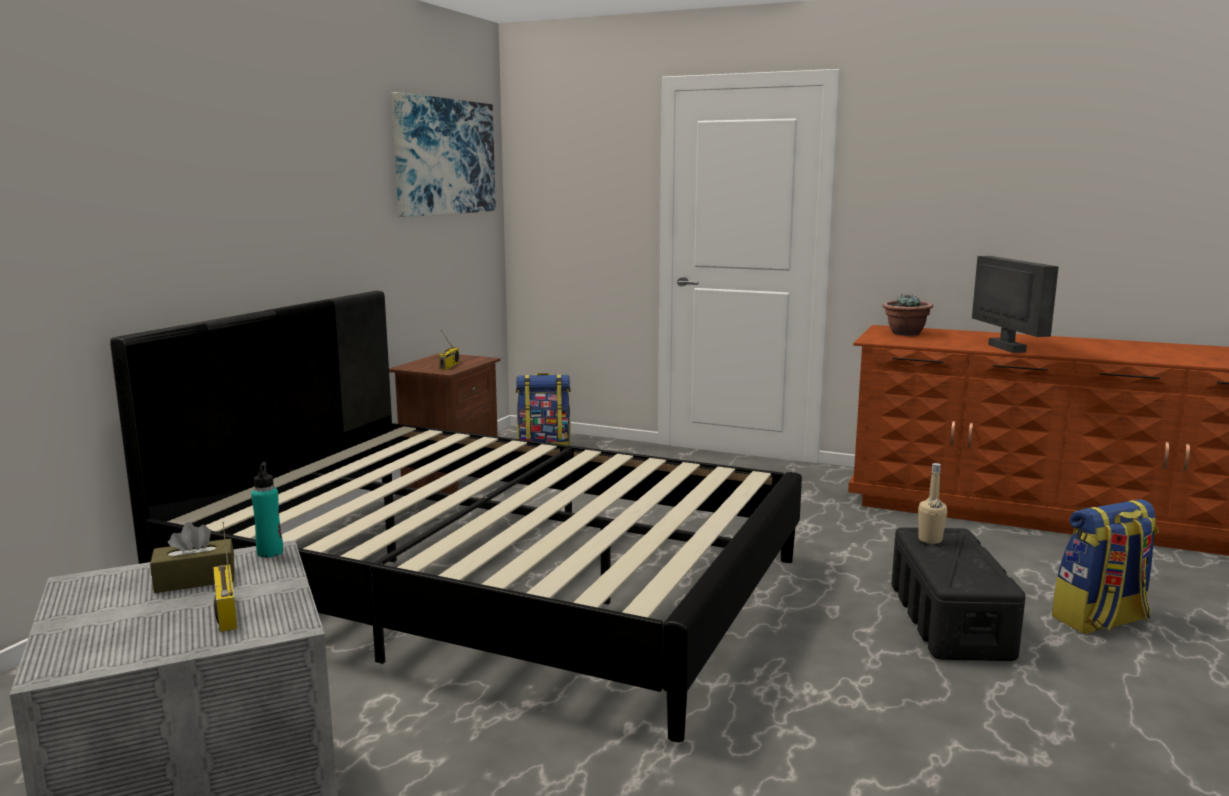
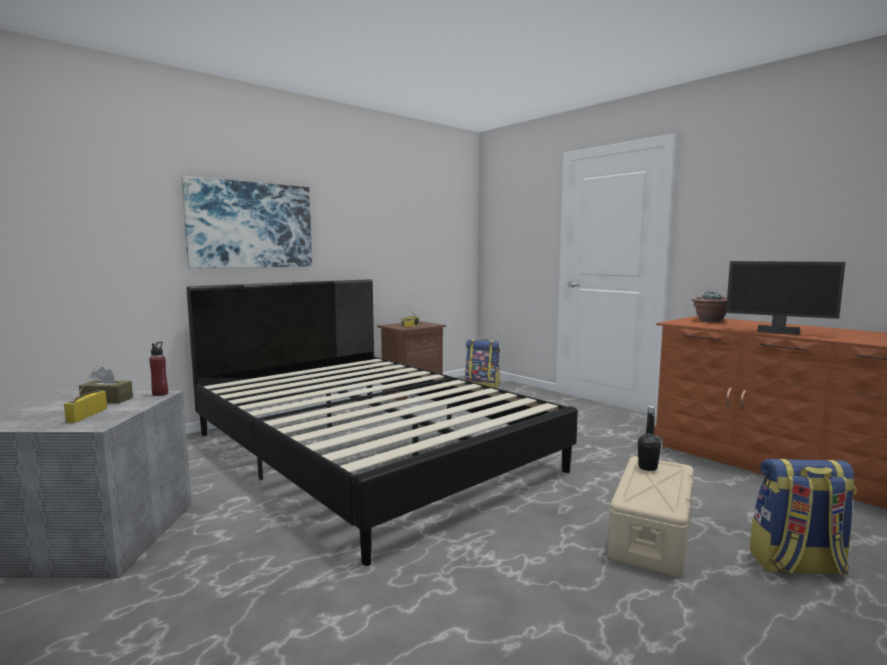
camera: 25 degrees right, 5 degrees down
(270, 552) = (160, 394): turquoise bottle -> red bottle
(444, 157) = (431, 207): picture -> picture (251, 225)
(930, 540) = (647, 467): beige bottle -> black bottle
(949, 620) = (651, 534): black storage box -> beige storage box
(1005, 348) = (778, 332): monitor -> monitor turned 105 degrees clockwise

